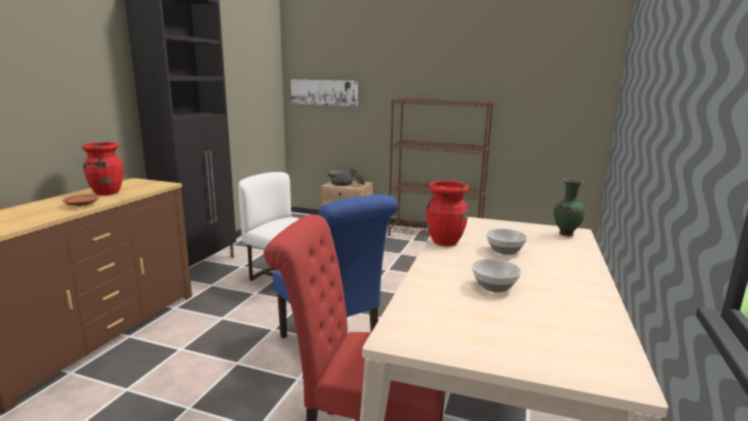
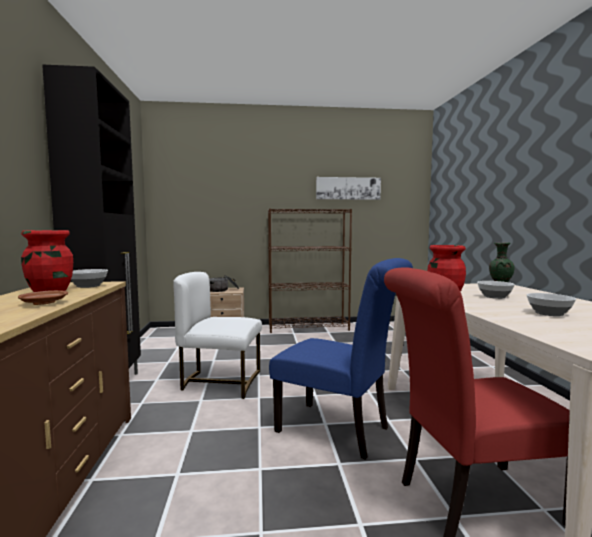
camera: 25 degrees left, 10 degrees down
(145, 187) = (89, 286): none -> bowl
(324, 92) = (191, 207): picture -> picture (348, 188)

